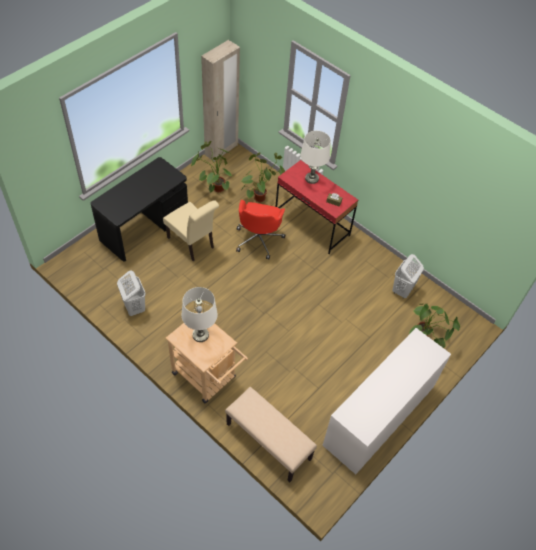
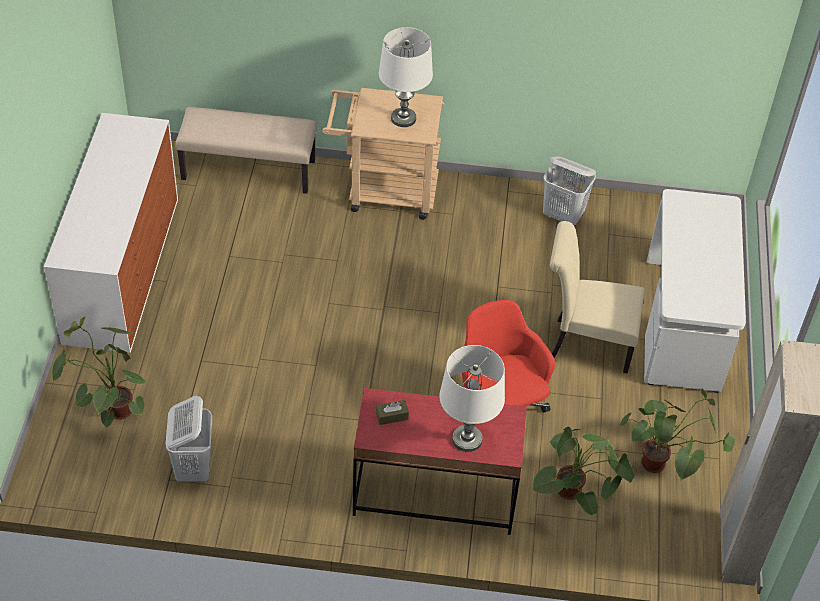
camera: 145 degrees right, 5 degrees down
(144, 227) = (683, 326): black desk -> white desk

